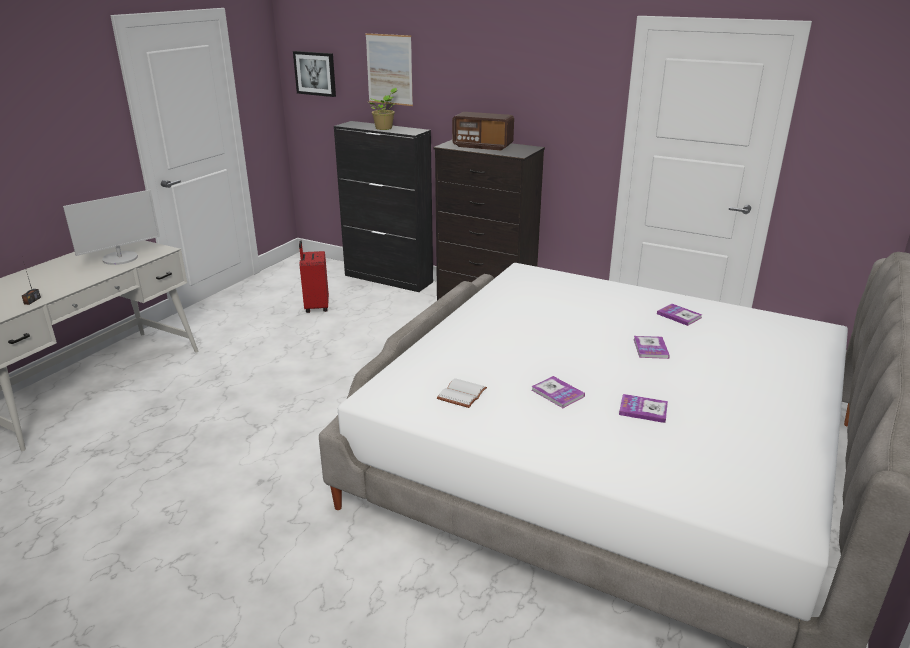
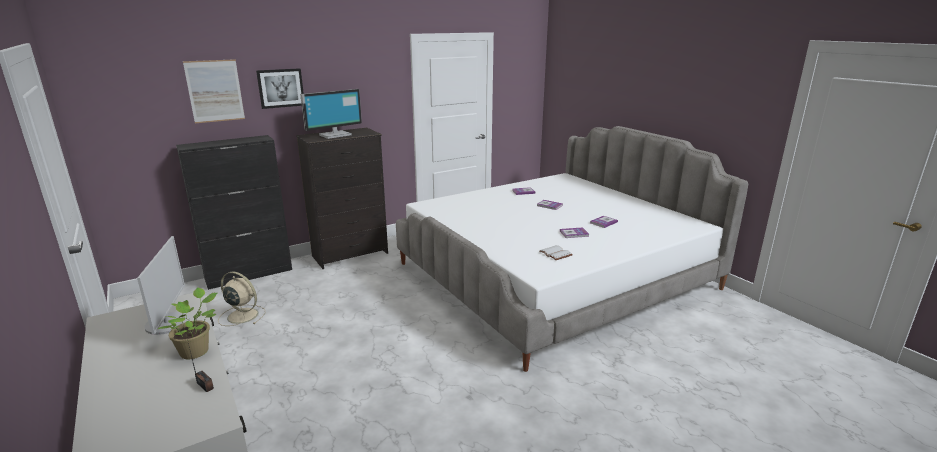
camera: 60 degrees left, 5 degrees down
(315, 73) = (117, 107): picture -> picture (280, 88)
(316, 307) = (241, 315): red suitcase -> beige fan
(385, 128) = (232, 141): potted plant -> potted plant (197, 351)
(482, 146) = (334, 135): radio -> monitor

